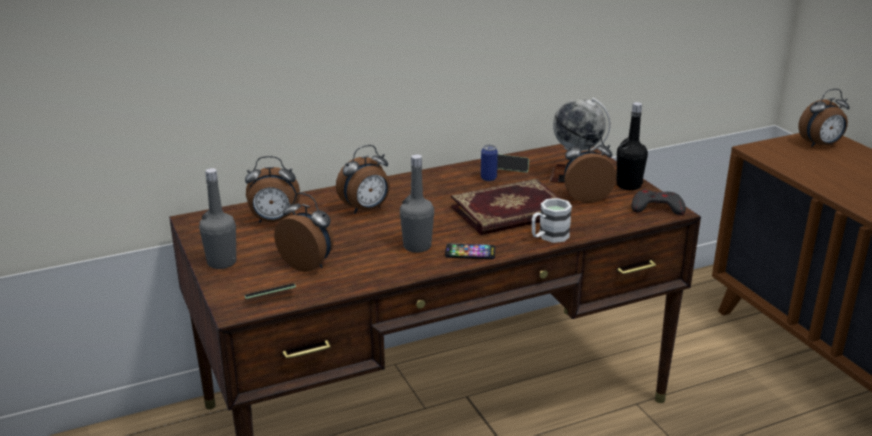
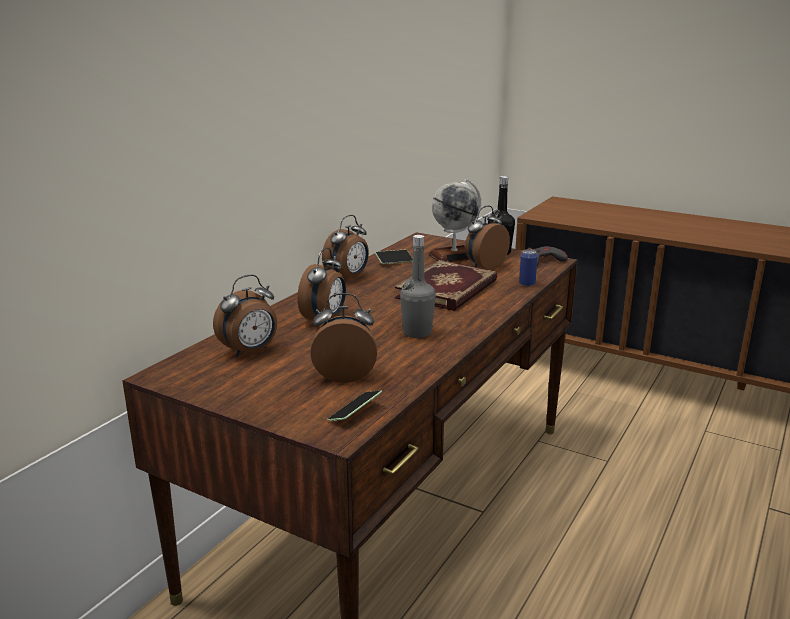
camera: 35 degrees left, 5 degrees down
(222, 262) = (253, 401): grey bottle -> none
(470, 252) = (467, 324): phone -> none
(488, 178) = (390, 272): can -> can (527, 284)
(548, 237) = (505, 298): white mug -> none
(820, 145) = (567, 206): alarm clock -> alarm clock (348, 277)

